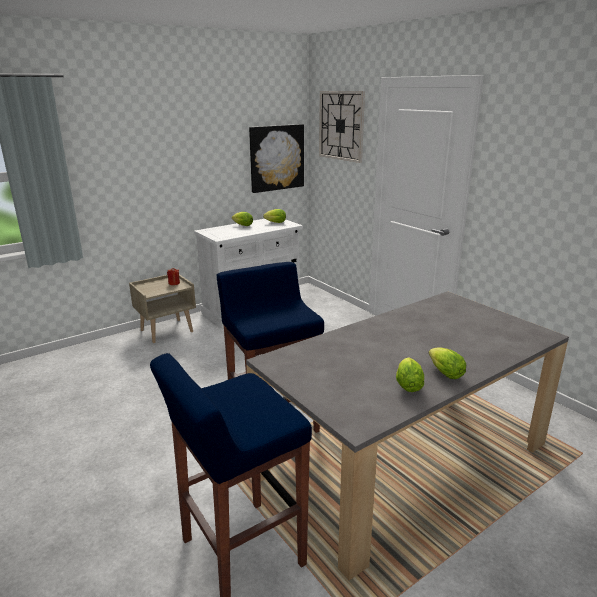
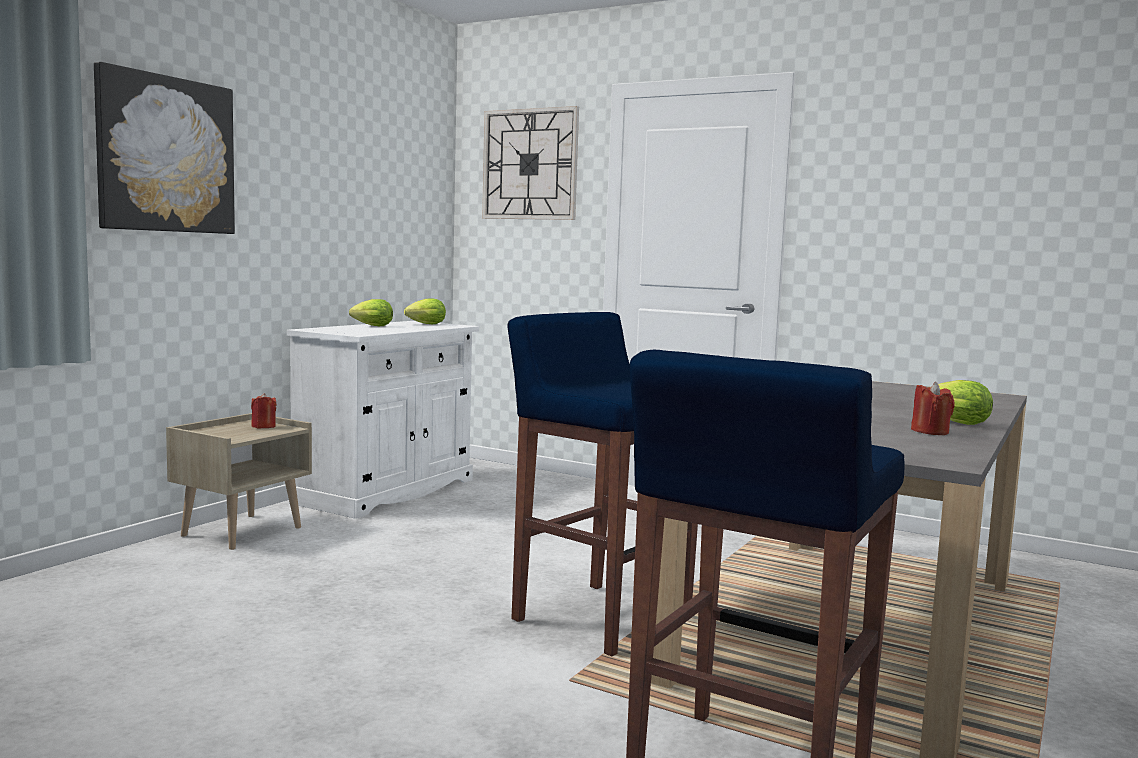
camera: 25 degrees left, 15 degrees down
(276, 158) = (412, 216): picture -> picture (166, 155)
(408, 384) = (930, 432): lettuce -> red candle

